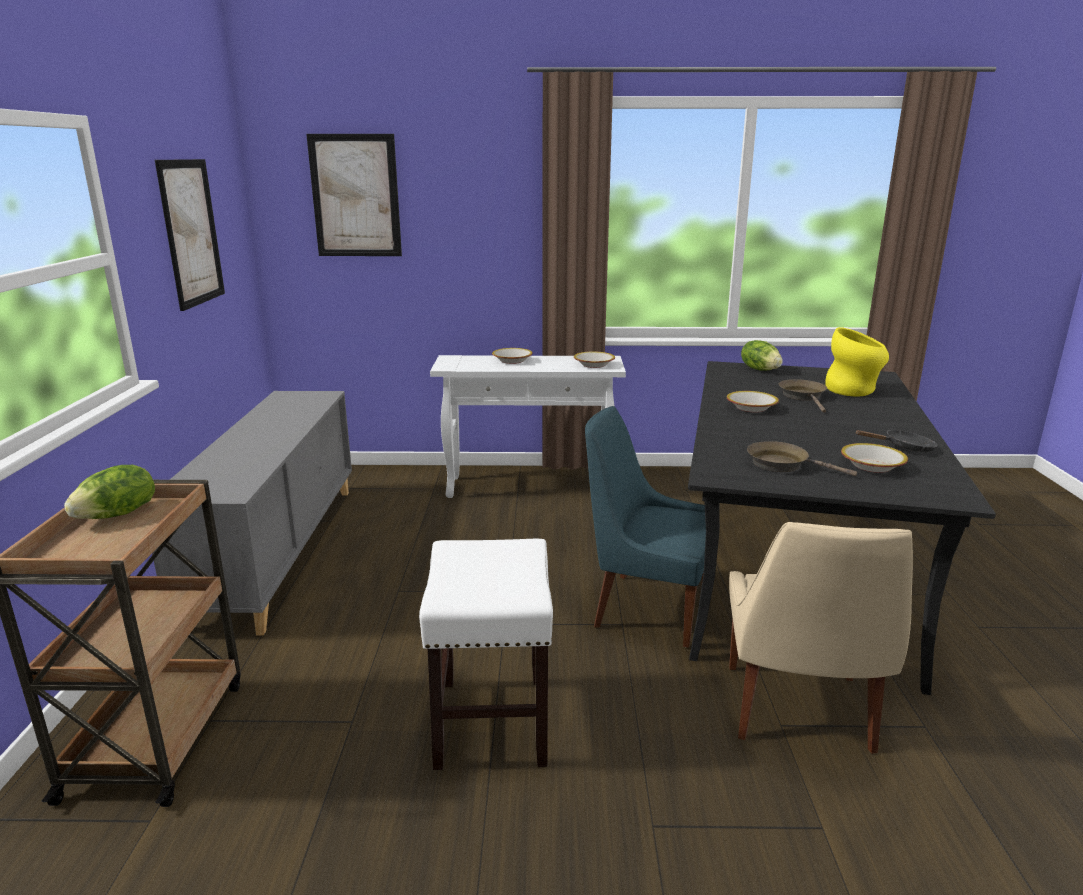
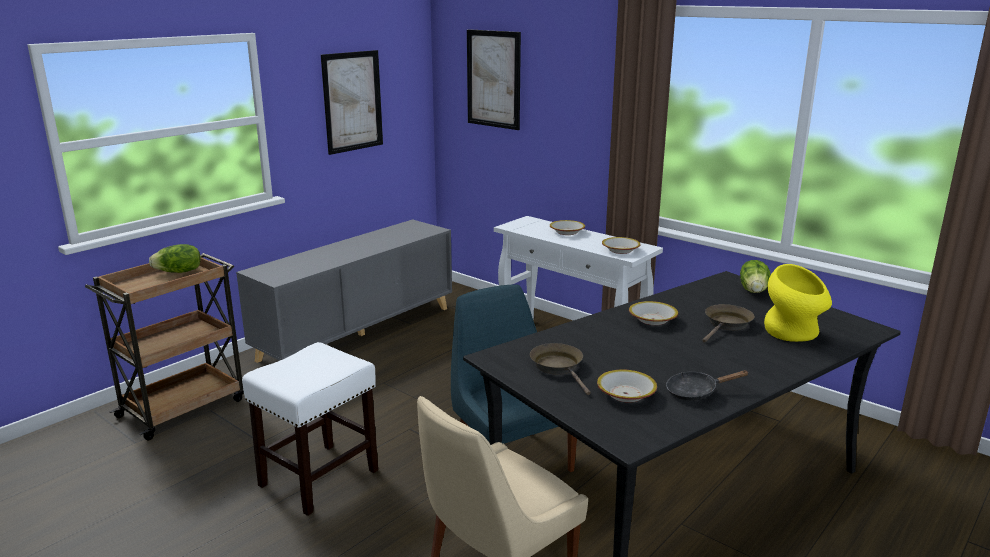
camera: 40 degrees right, 0 degrees up
(903, 448) = (696, 392): black frying pan -> black frying pan turned 135 degrees clockwise

